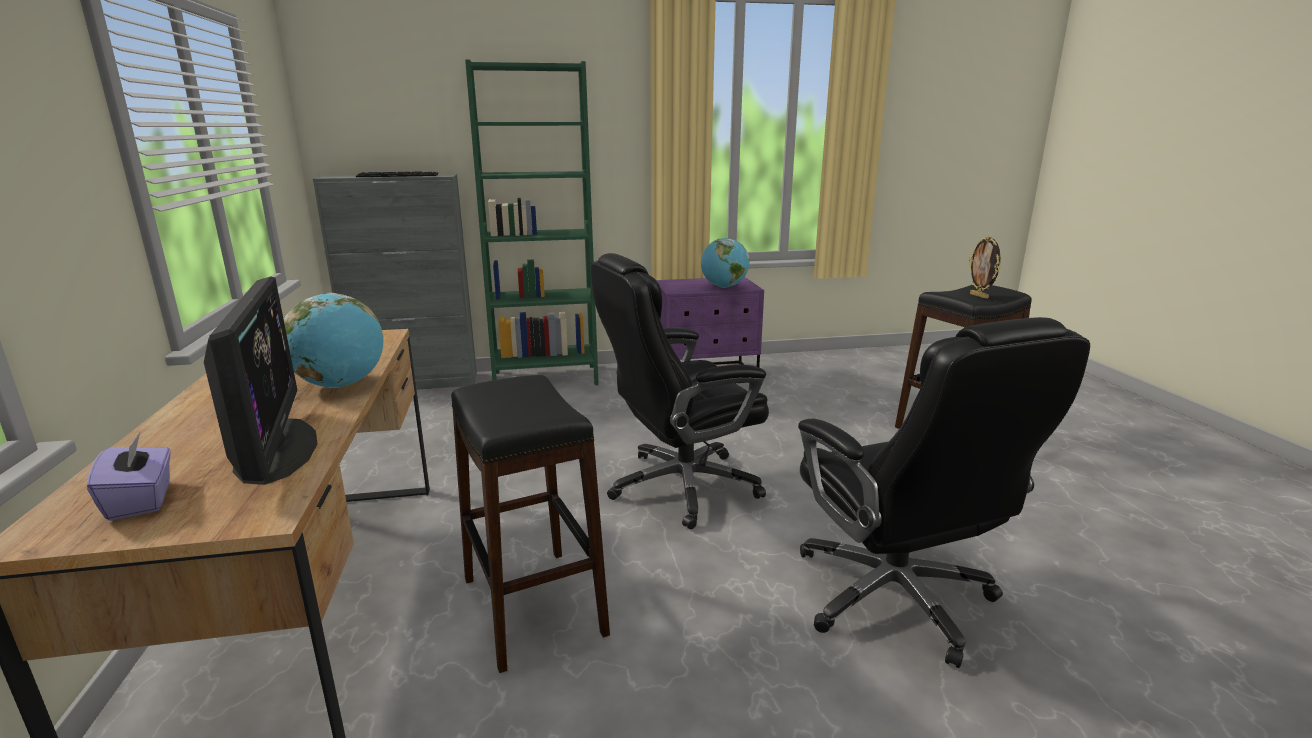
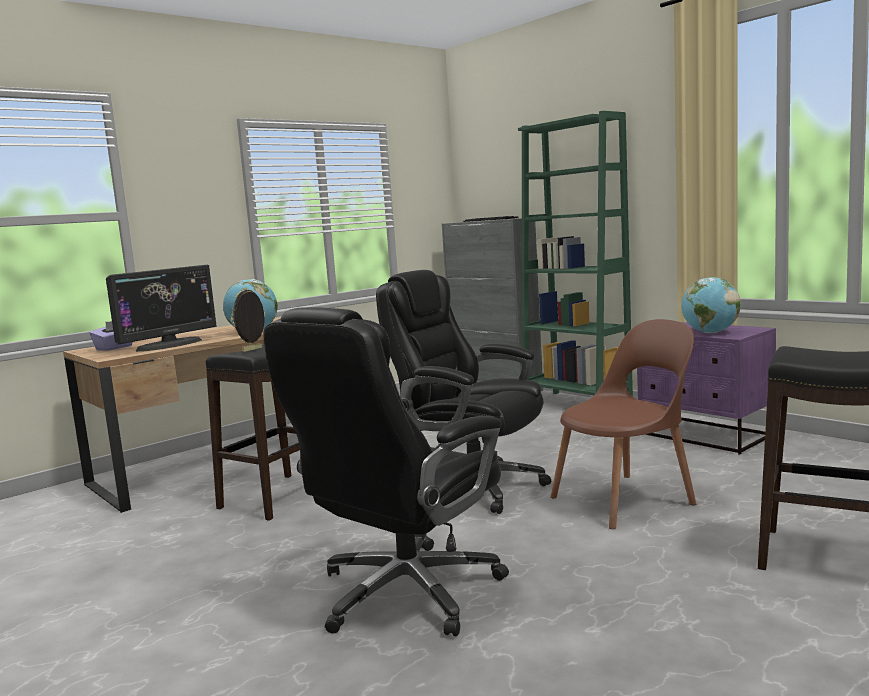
camera: 60 degrees right, 10 degrees down
(793, 443) = (626, 499): none -> brown chair
(979, 296) = (827, 357): picture frame -> picture frame (252, 349)

